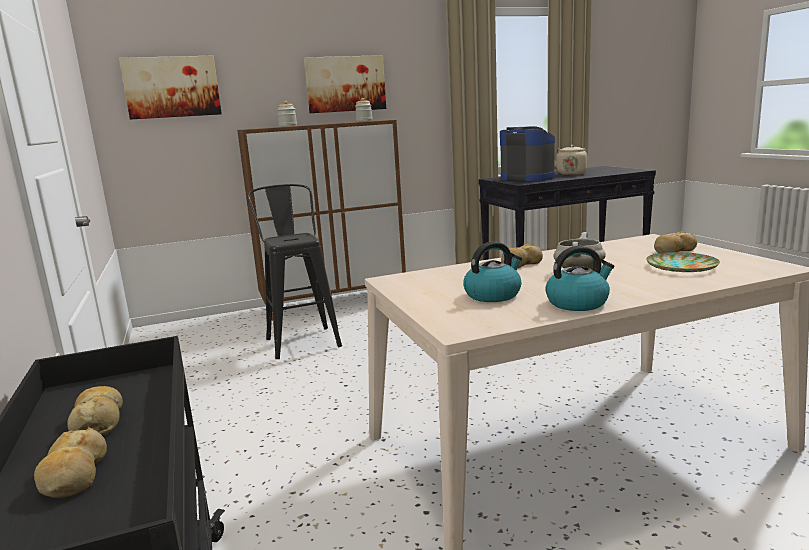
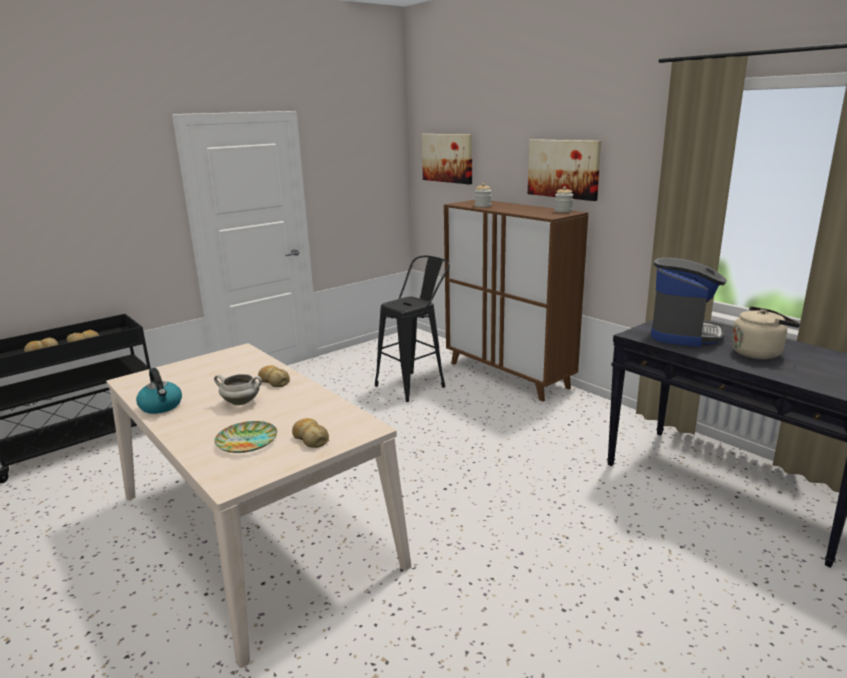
camera: 70 degrees right, 5 degrees up
(493, 295) = (192, 381): kettle -> none

